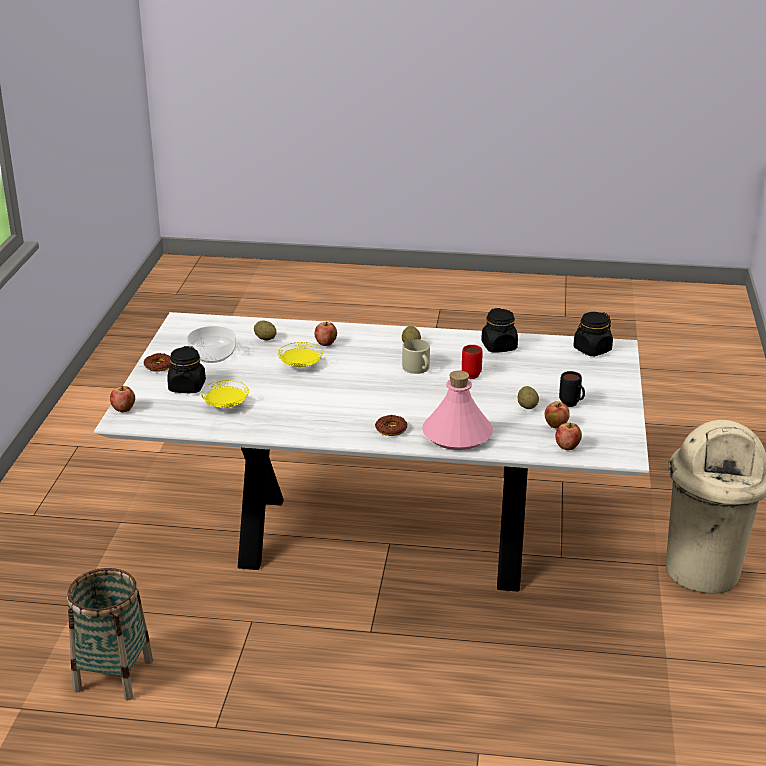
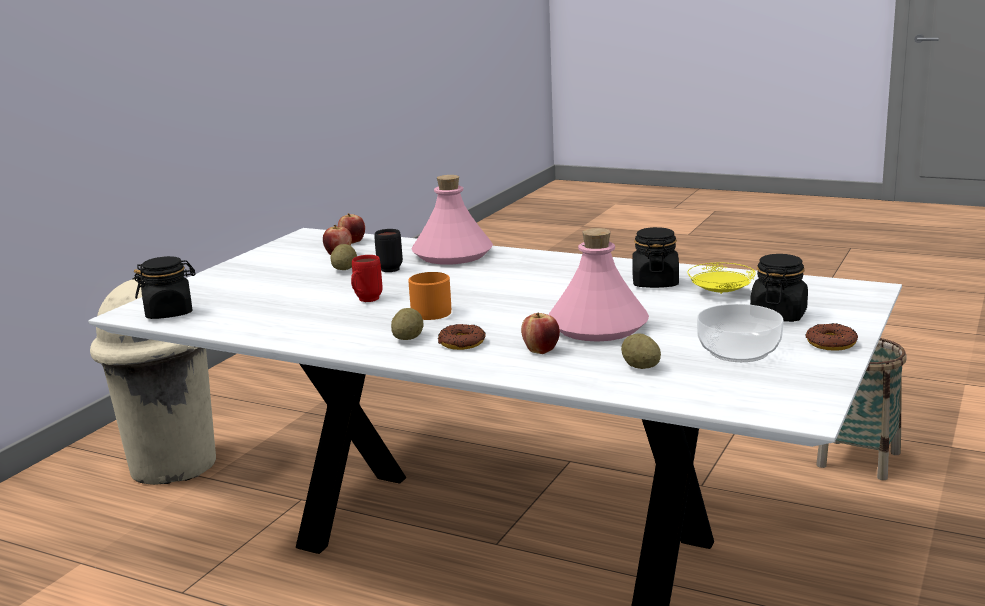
camera: 160 degrees left, 10 degrees down
(123, 410) = (868, 299): apple -> none
(300, 366) = (597, 326): yellow plate -> pink bottle
(391, 429) = (521, 263): donut -> donut (462, 343)
(418, 368) = (430, 311): beige mug -> orange mug
(499, 347) = (285, 326): black jar -> black jar (655, 283)
(572, 405) = (293, 267): black mug -> black mug (389, 268)

